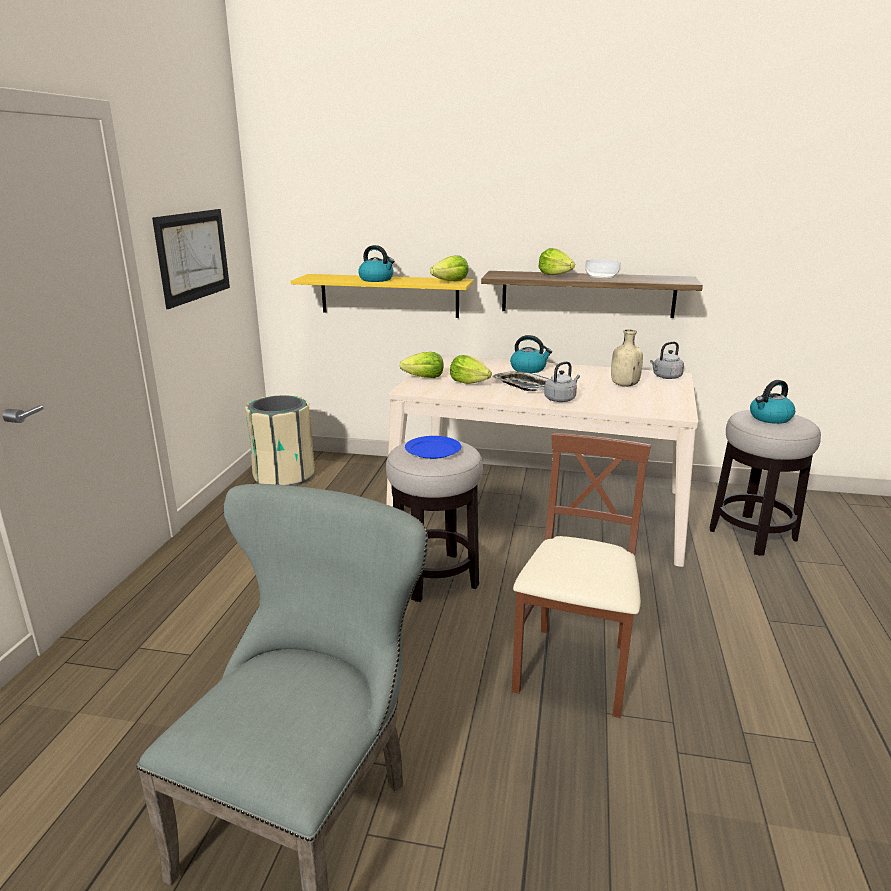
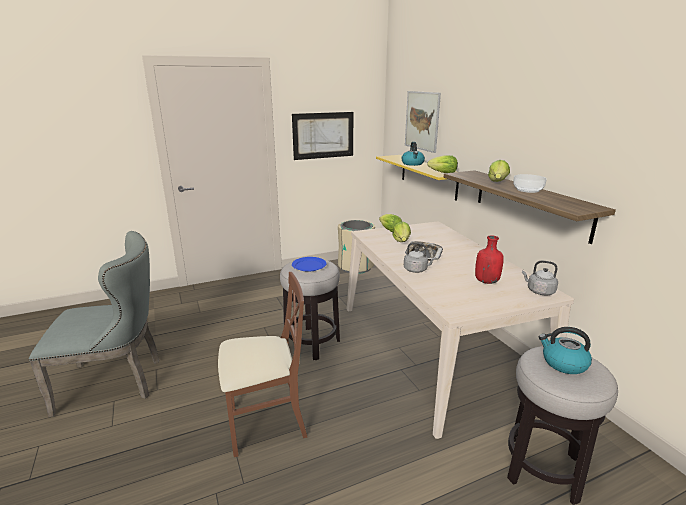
camera: 55 degrees right, 0 degrees up
(360, 214) = (422, 121): none -> picture
(529, 369) = (460, 248): kettle -> none
(624, 385) = (486, 281): beige bottle -> red bottle

